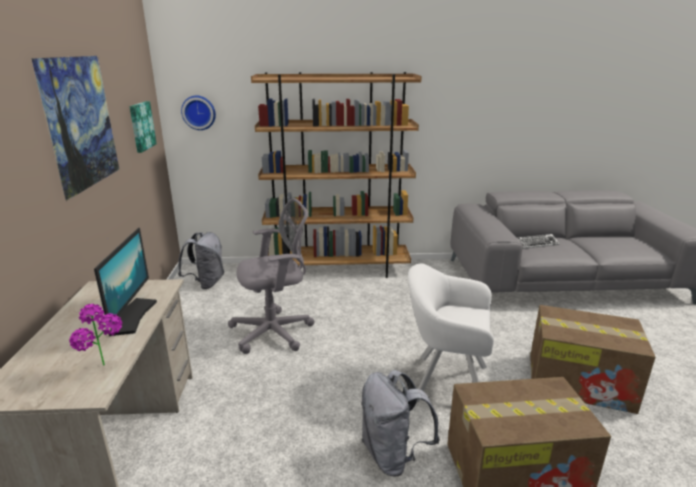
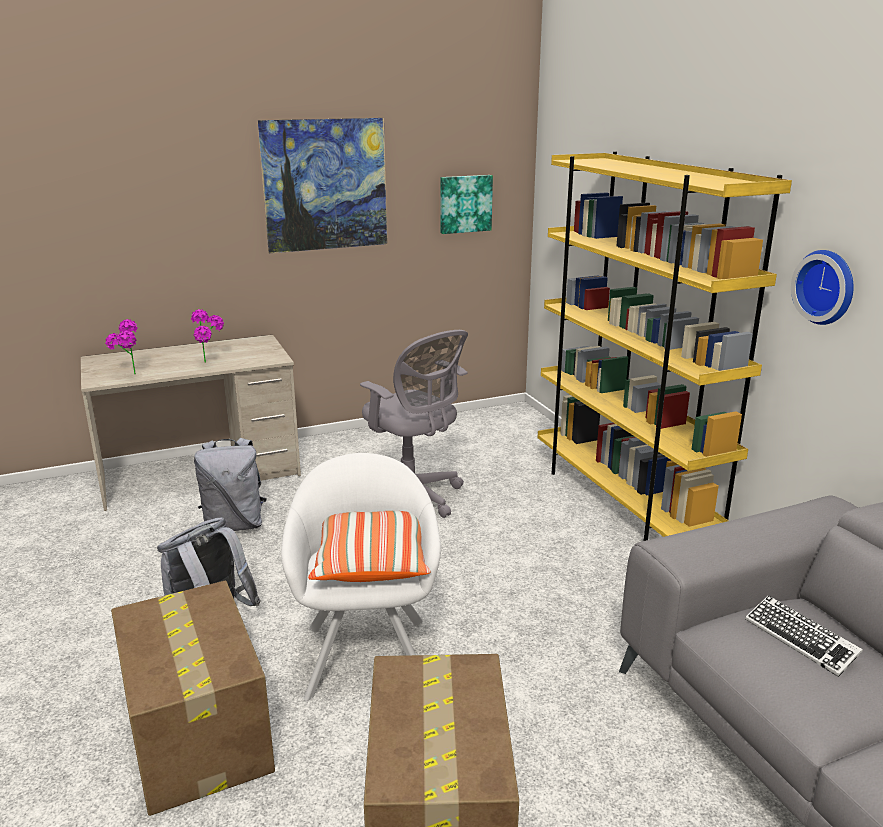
camera: 70 degrees right, 0 degrees up
(131, 317) = (211, 363): monitor -> potted plant
(199, 112) = (559, 200): wall clock -> wall clock (827, 286)
(206, 283) = (490, 427): grey backpack -> grey backpack (235, 525)
(338, 270) = (623, 503): brown bookcase -> yellow bookcase
(459, 319) = (371, 562): none -> pillow

